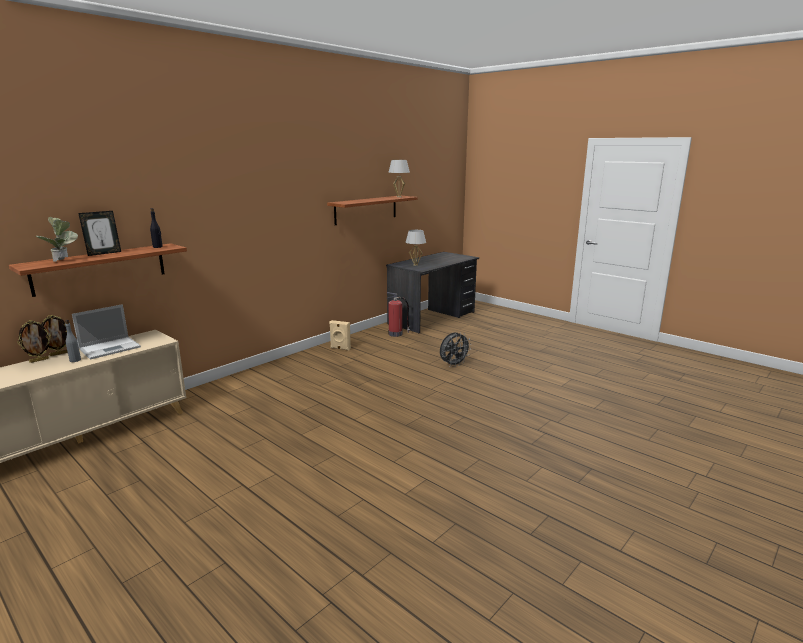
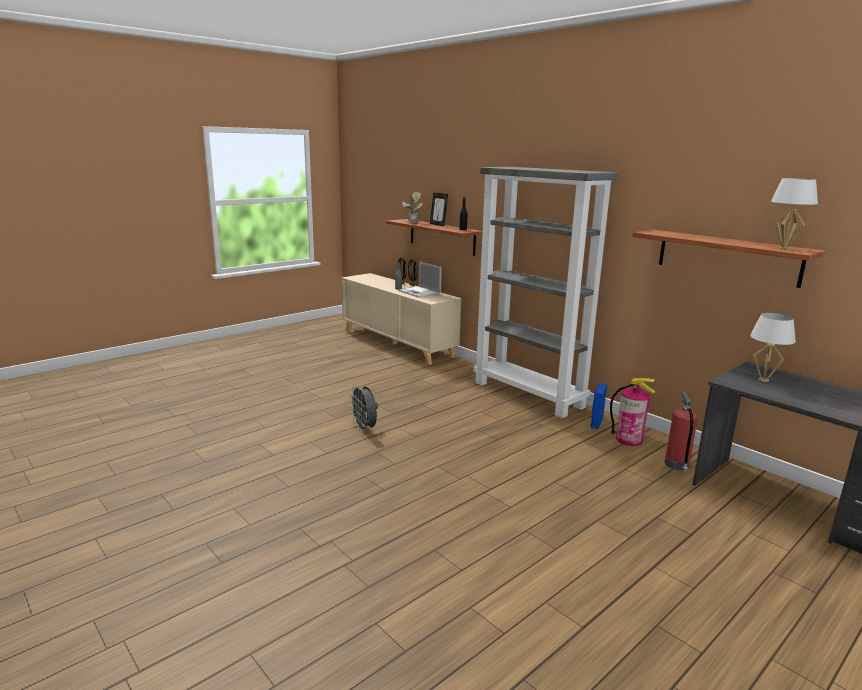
camera: 95 degrees right, 0 degrees up
(284, 367) = (529, 394): none -> grey bookcase
(340, 348) = (596, 423): beige speaker -> blue speaker
(365, 342) = (629, 439): none -> fire extinguisher
(453, 365) = (554, 503): grey fan -> grey fan (364, 428)

